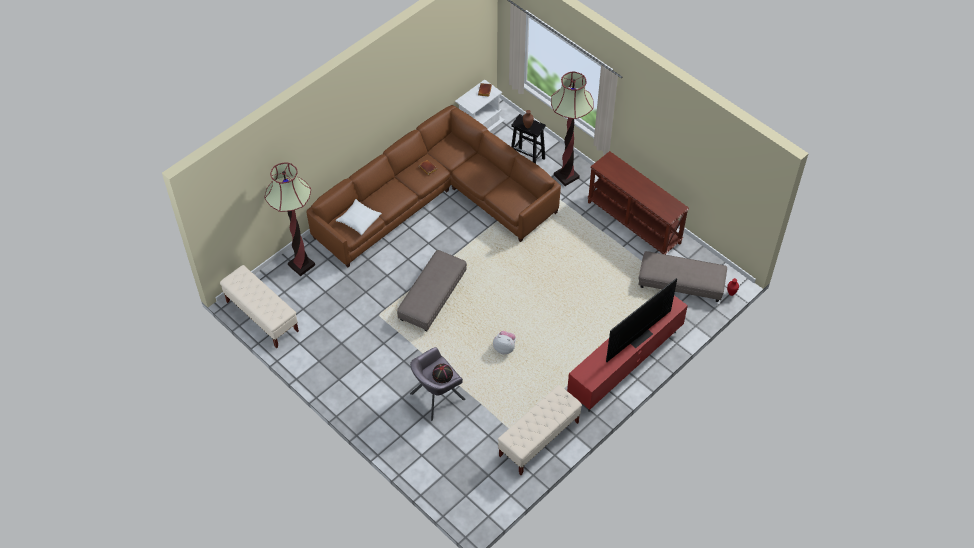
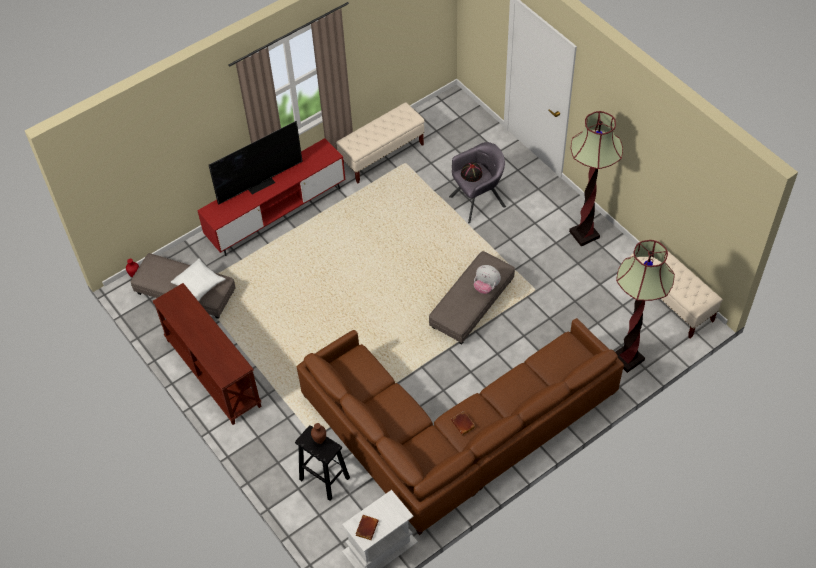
camera: 170 degrees left, 0 degrees up
(359, 220) = (556, 360): white pillow -> white pillow (199, 284)
(504, 348) = (399, 242): plush toy -> plush toy (486, 287)
(566, 176) = (278, 448): floor lamp -> floor lamp (584, 234)

